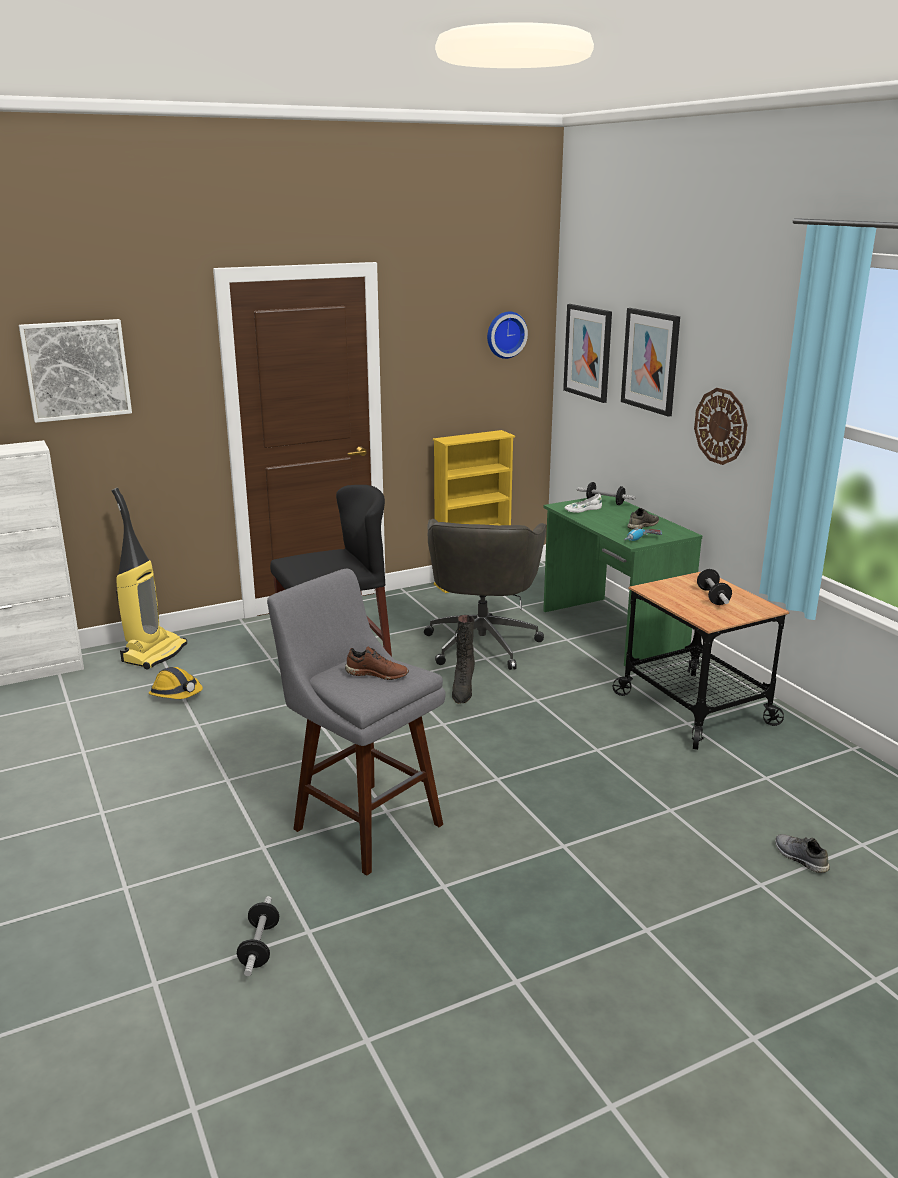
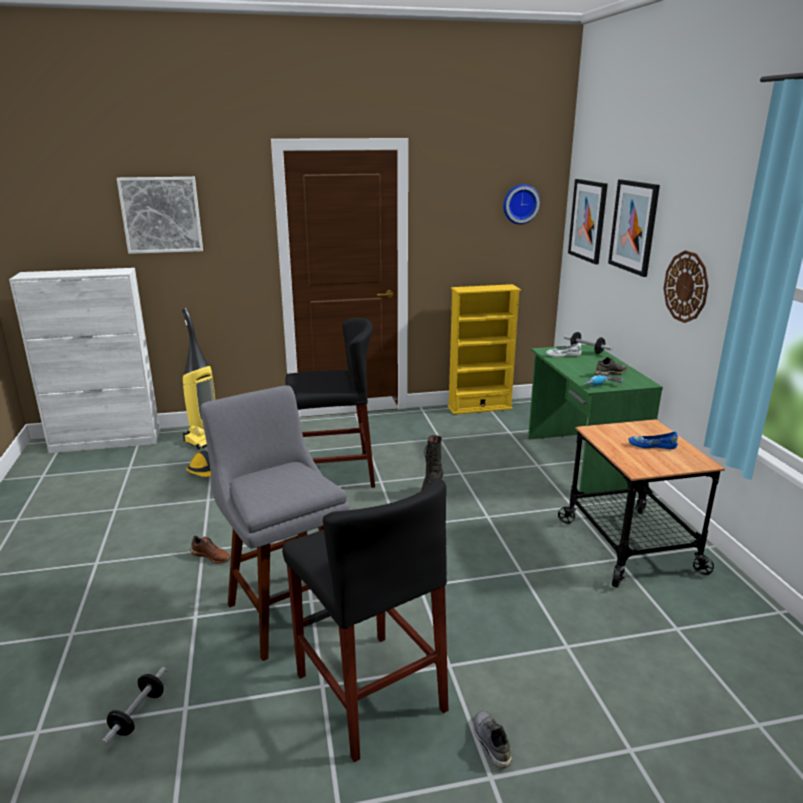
camera: 15 degrees right, 0 degrees up
(377, 674) = (287, 483): brown shoe -> brown shoe (211, 556)
(482, 643) = (464, 460): grey office chair -> none
(495, 883) = (369, 692): none -> black stool
(713, 597) = (652, 445): dumbbell -> blue shoe
(799, 858) = (683, 727): grey shoe -> grey shoe (490, 743)

